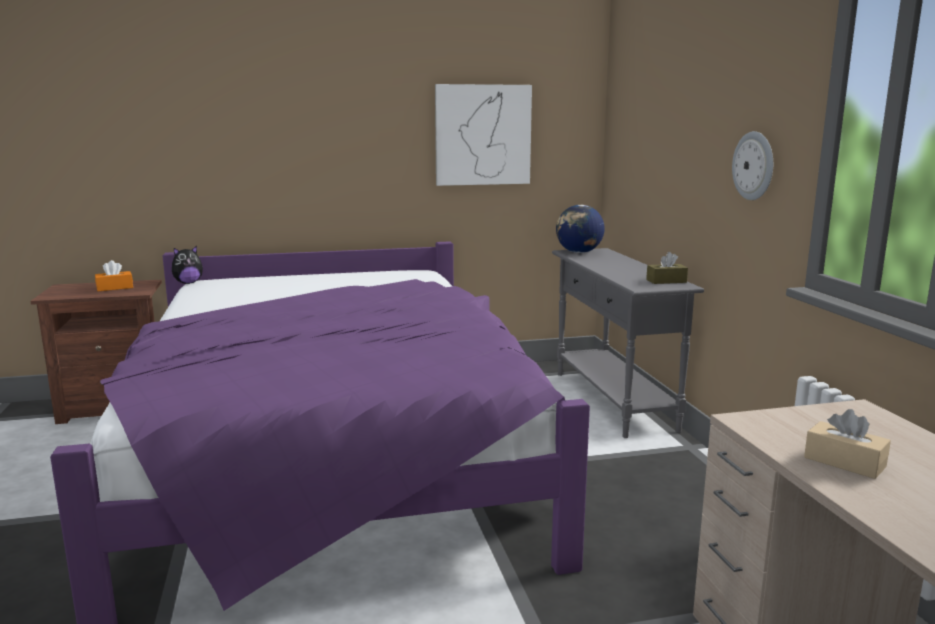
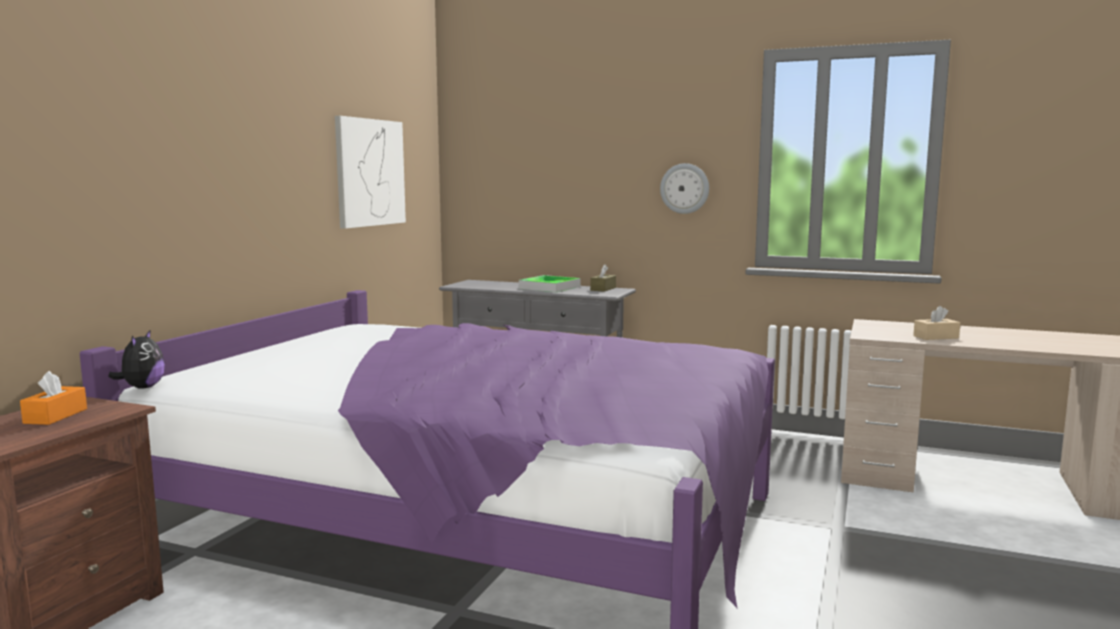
camera: 55 degrees left, 5 degrees down
(579, 252) = (467, 284): globe -> none
(627, 269) = (549, 287): none -> tray

